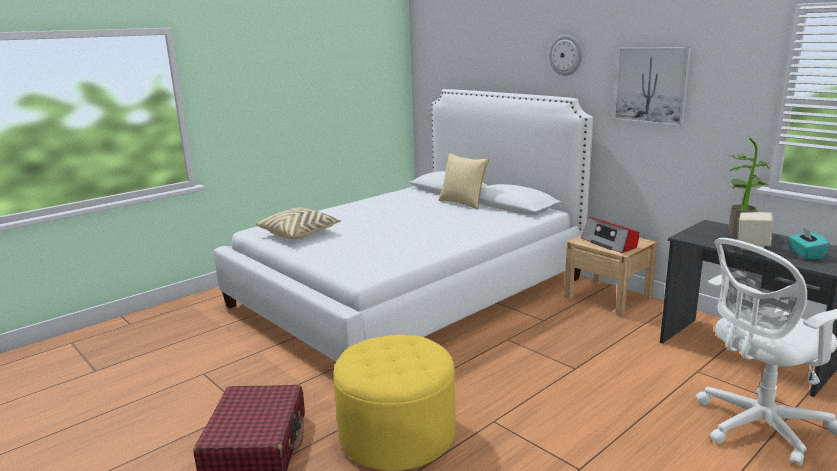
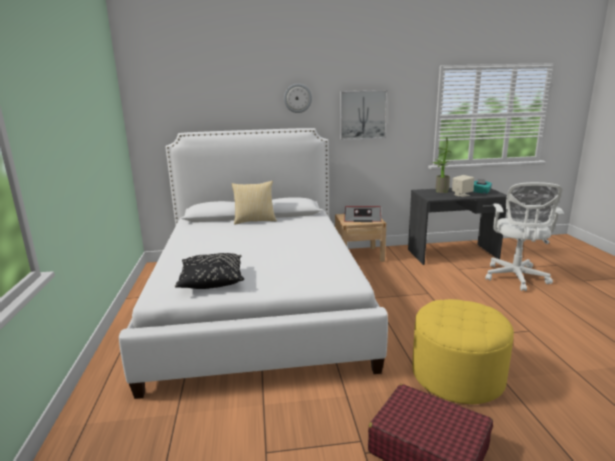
camera: 55 degrees left, 0 degrees up
(299, 233) = (211, 280): beige pillow -> black pillow

